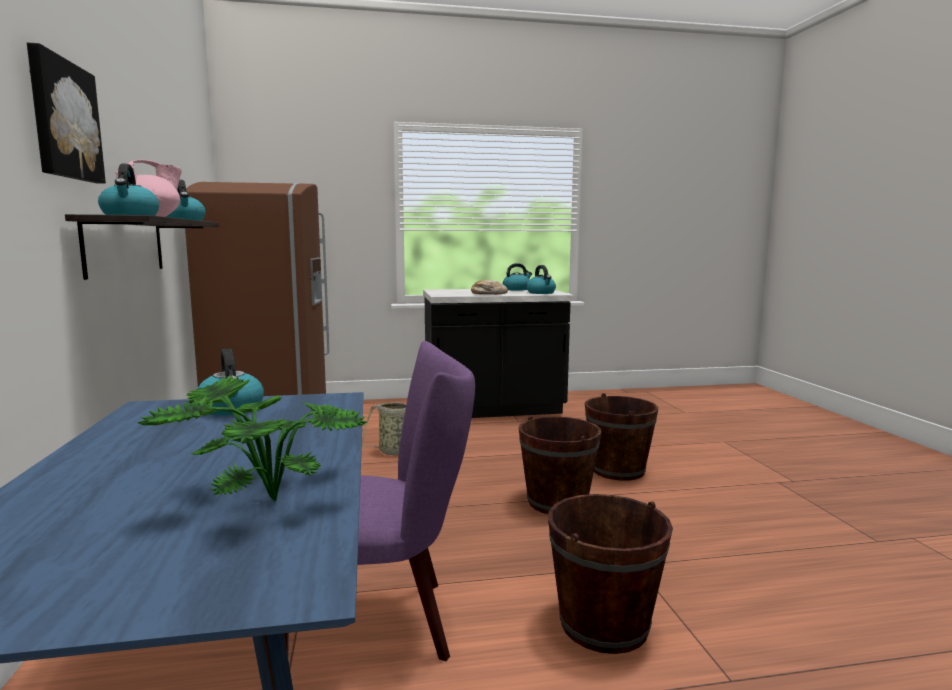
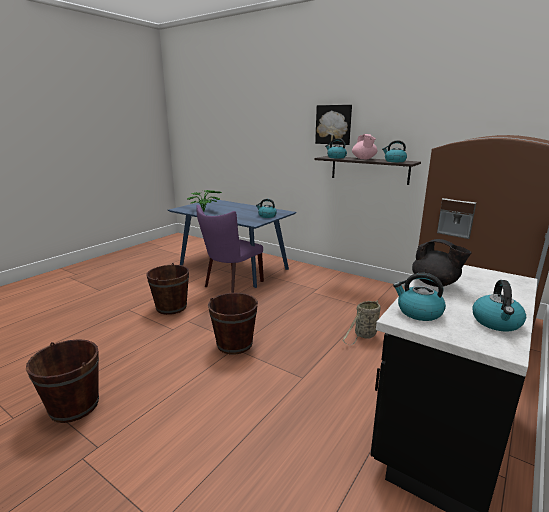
camera: 135 degrees right, 10 degrees up
(488, 294) = (435, 283): bread -> black teapot
(618, 470) = (228, 391): brown bucket -> brown bucket (74, 406)

